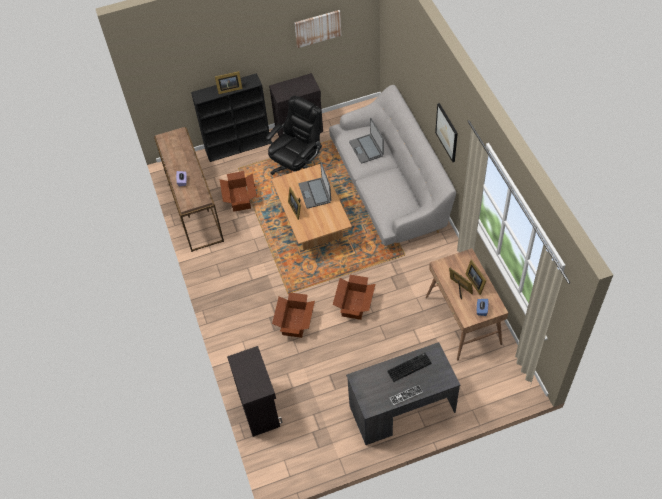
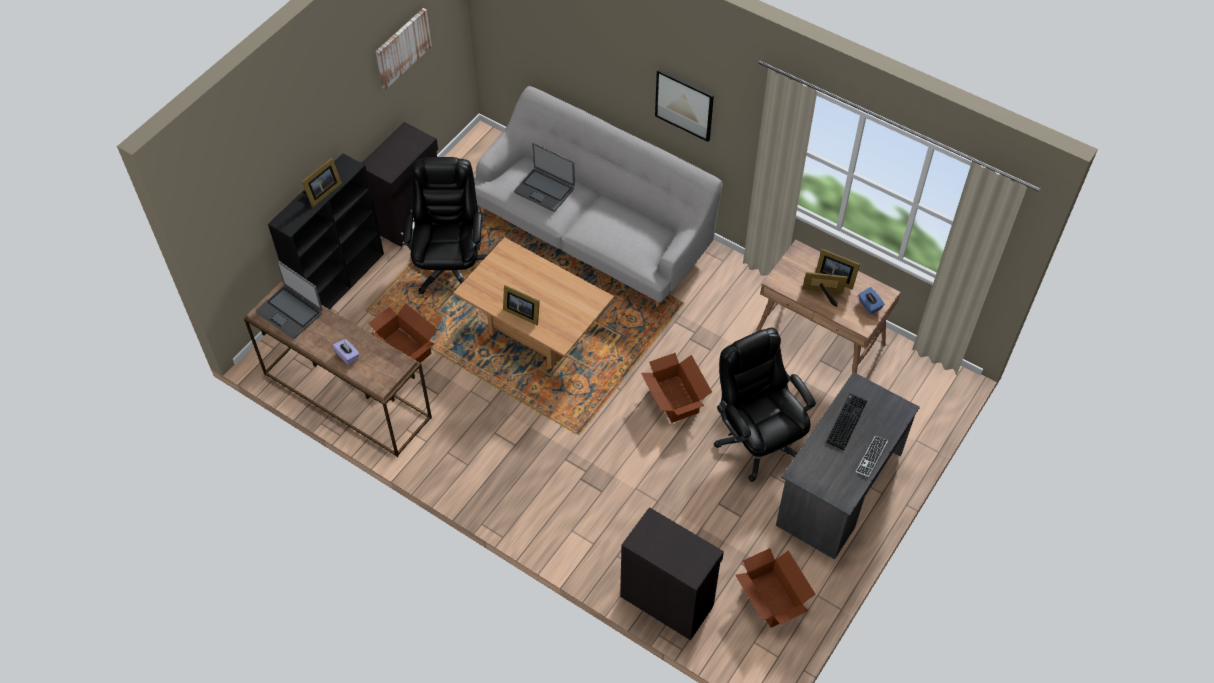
camera: 40 degrees left, 0 degrees up
(294, 322) = (619, 466): cardboard box -> cardboard box (771, 599)
(315, 193) = (530, 280): laptop -> laptop (290, 312)
(380, 354) = (758, 440): none -> black office chair

